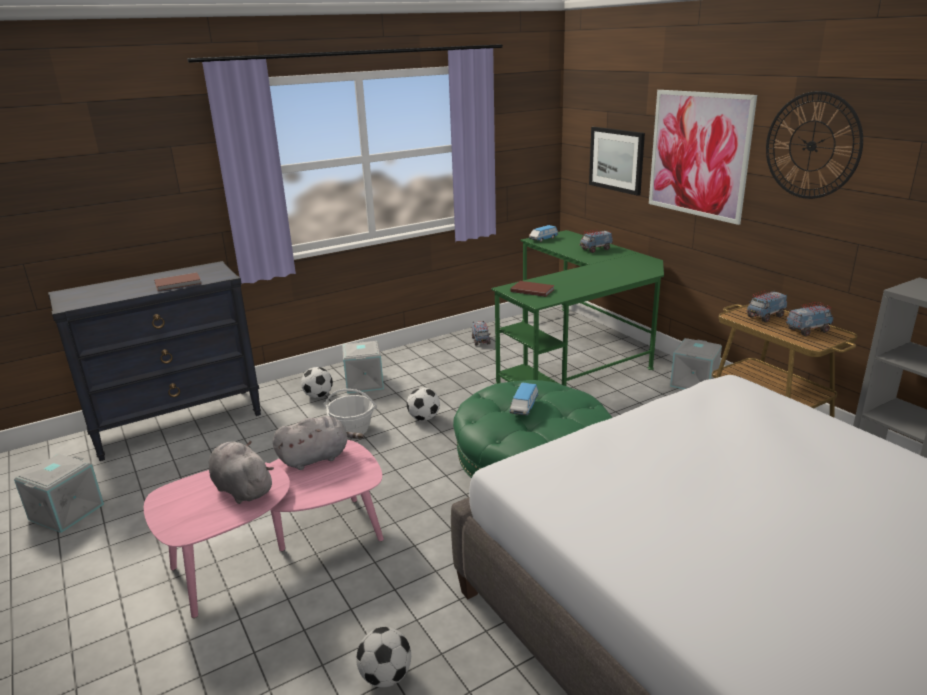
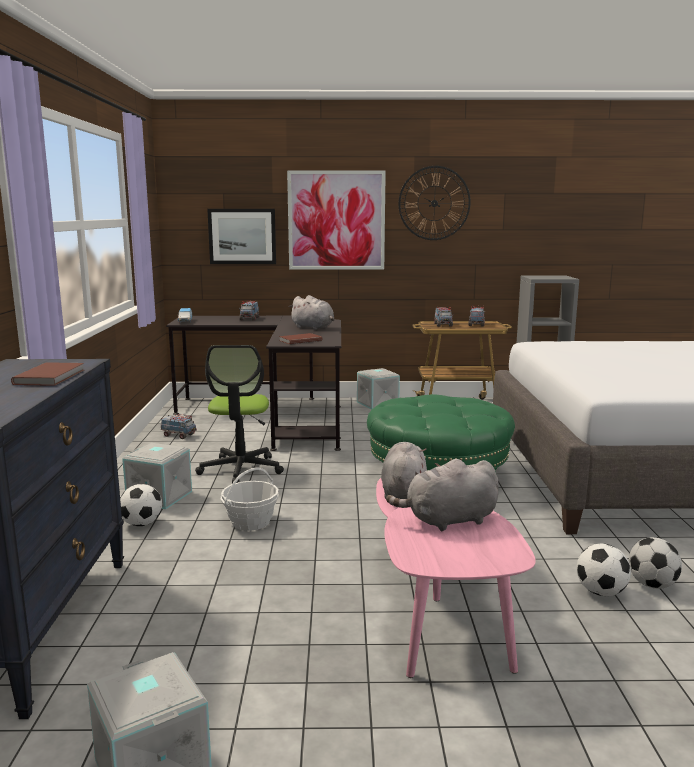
camera: 60 degrees left, 10 degrees down
(424, 418) = (284, 488): football -> football (600, 592)
(442, 389) = (241, 469): none -> office chair
(524, 407) = (436, 407): toy car -> none
(579, 354) = (275, 415): green desk -> black desk
(600, 278) = (314, 327): none -> grey plush toy

